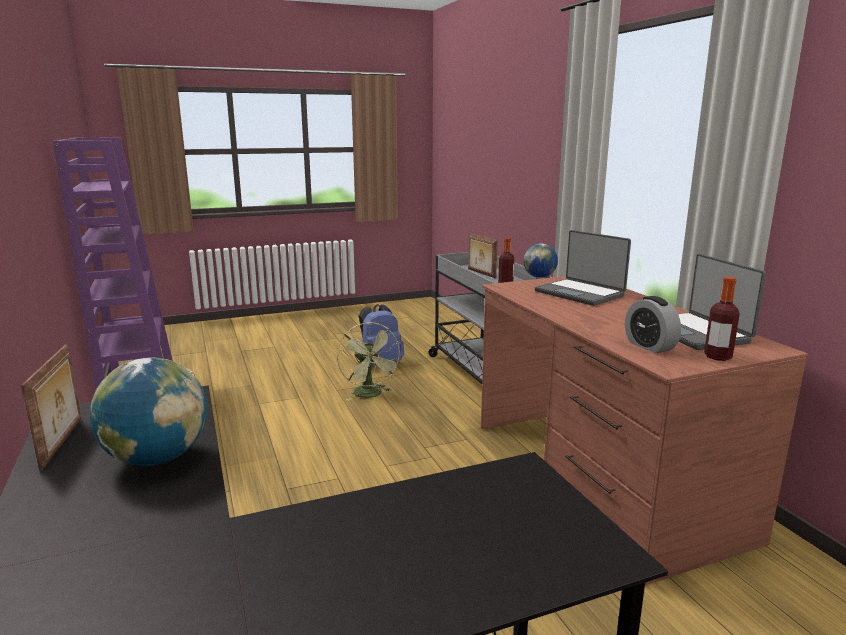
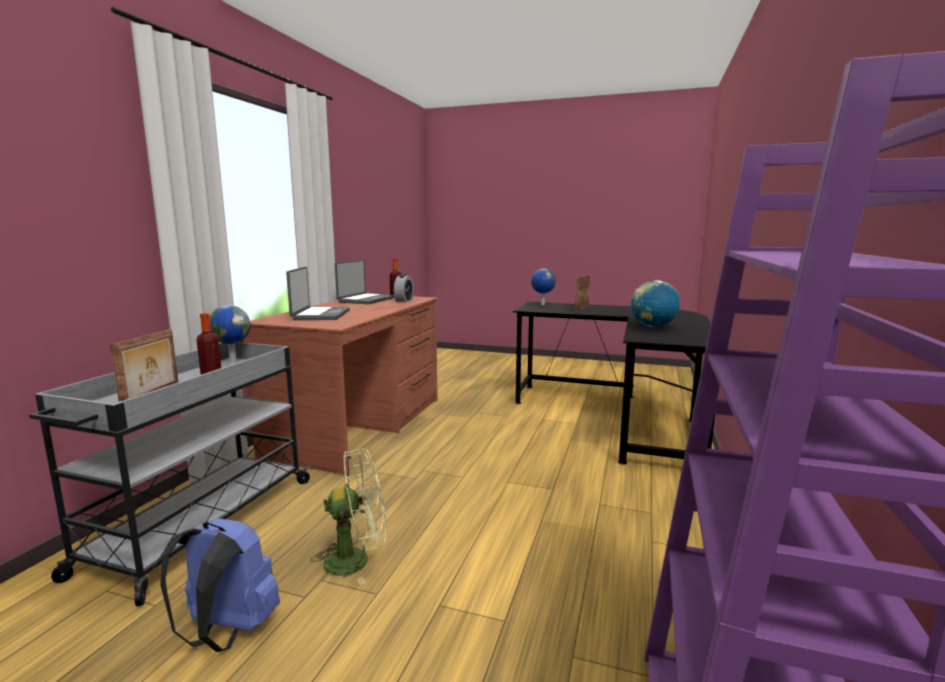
camera: 140 degrees left, 5 degrees down
(63, 442) = (699, 335): picture frame -> picture frame (581, 308)
(371, 395) = (357, 559): green fan -> green fan turned 60 degrees clockwise
(560, 540) = (542, 304): none -> globe

